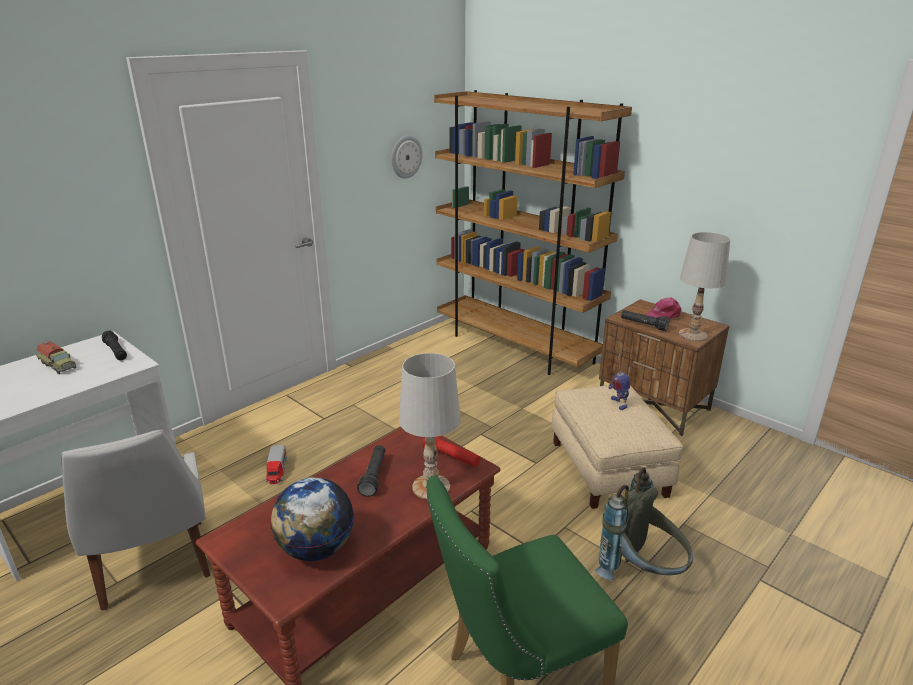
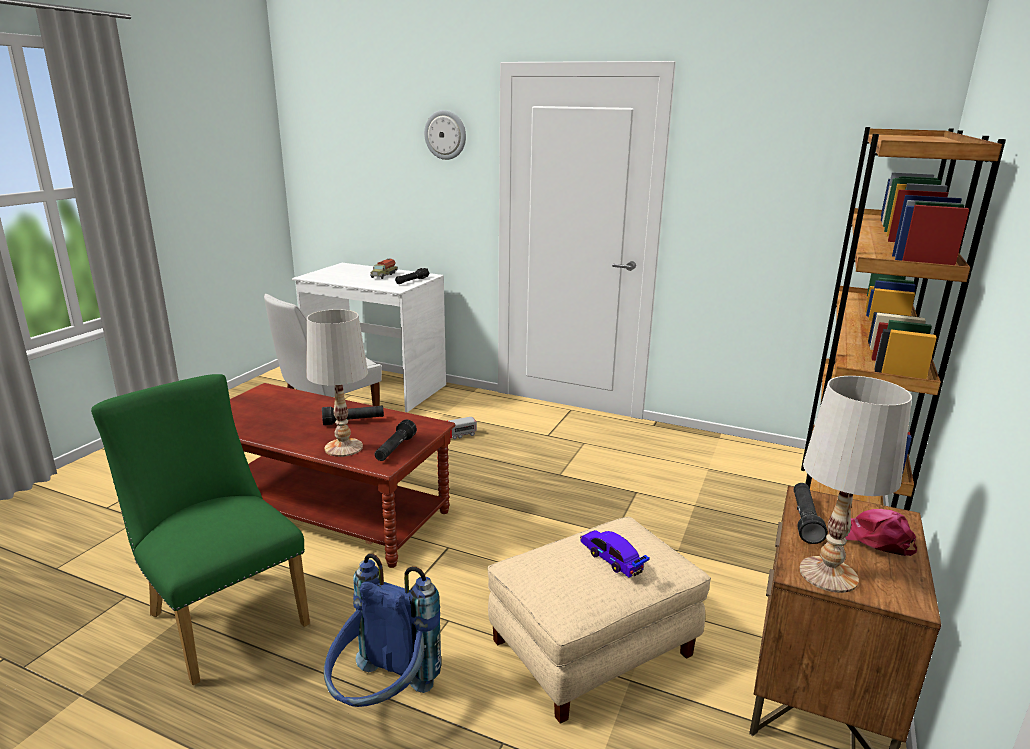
camera: 70 degrees right, 5 degrees down
(316, 549) = (254, 419): globe -> none
(406, 156) = (803, 206): wall clock -> wall clock (445, 135)
(451, 458) = (395, 449): red flashlight -> black flashlight
(618, 403) = (611, 558): toy robot -> toy car
(642, 574) = (382, 700): grey backpack -> blue backpack

